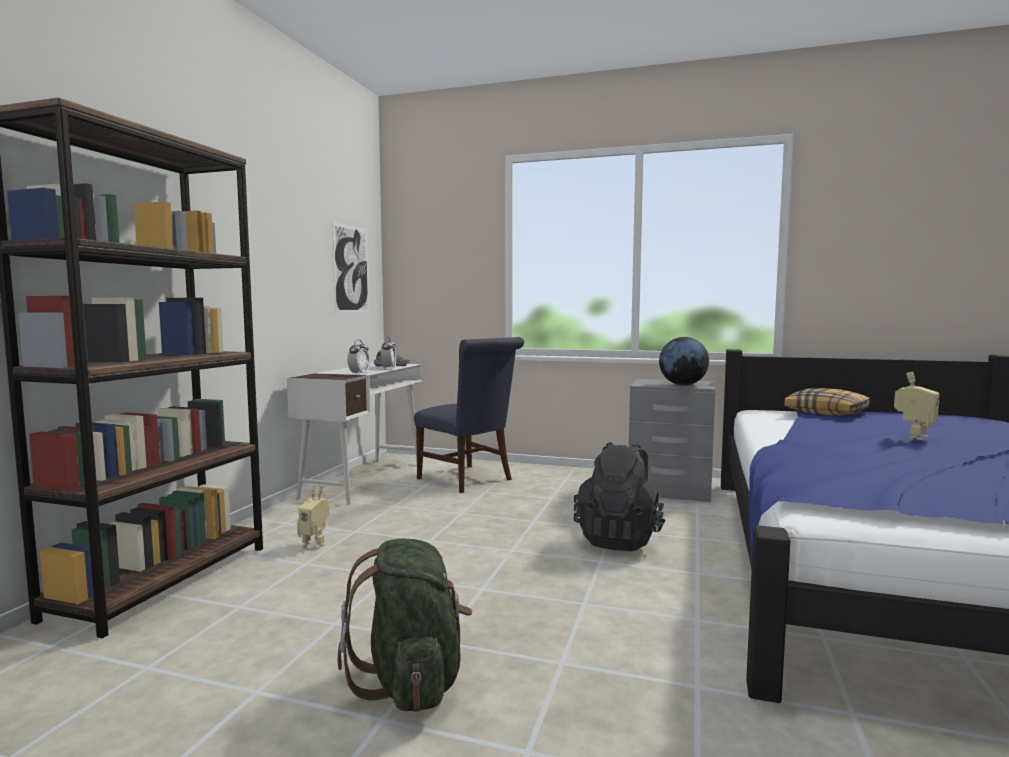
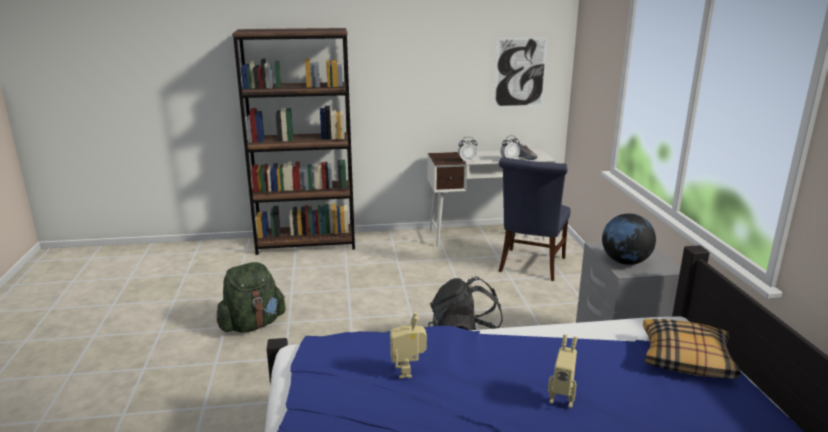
camera: 65 degrees right, 15 degrees up
(315, 544) = (370, 258): toy robot -> toy robot (408, 371)

